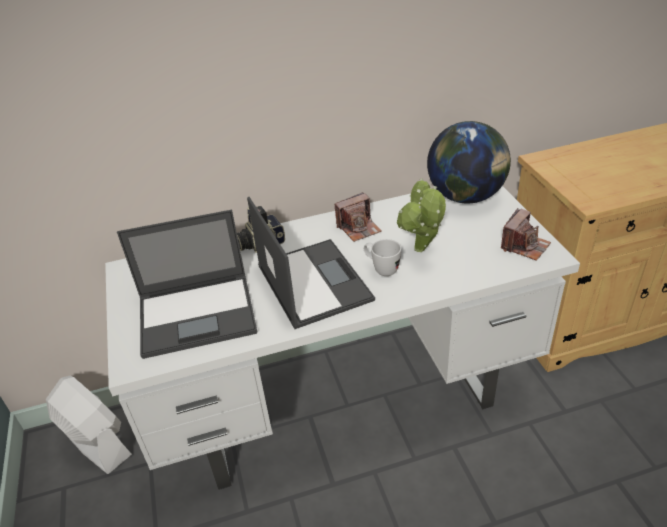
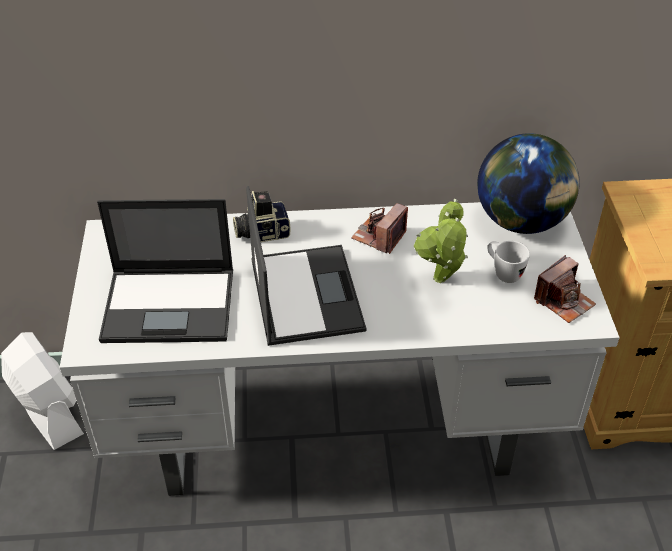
camera: 10 degrees right, 5 degrees up
(358, 228) = (379, 237): camera -> camera turned 135 degrees clockwise
(381, 269) = (387, 295): white mug -> white mug (503, 273)

